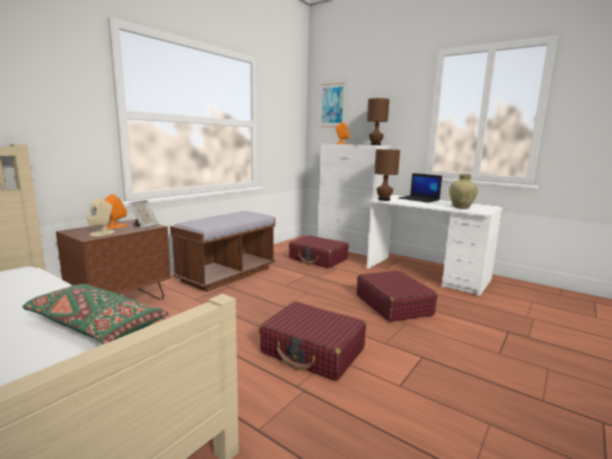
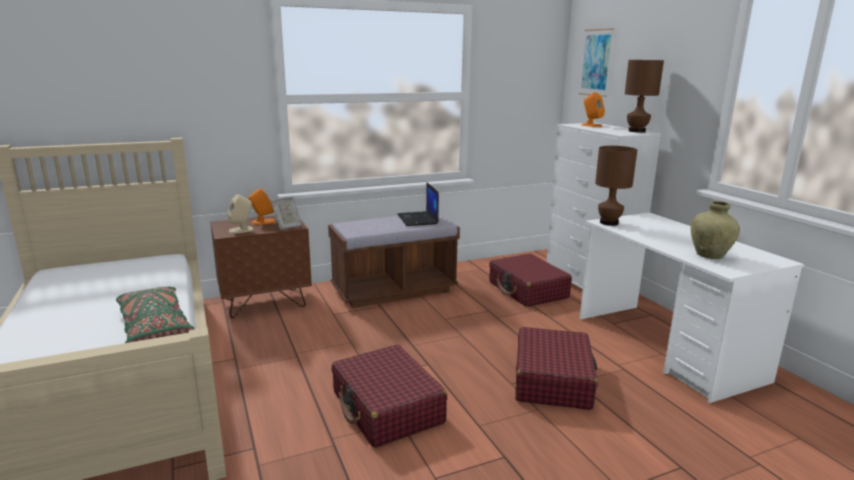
camera: 30 degrees right, 5 degrees up
(419, 199) = (672, 228): laptop -> laptop (418, 219)

